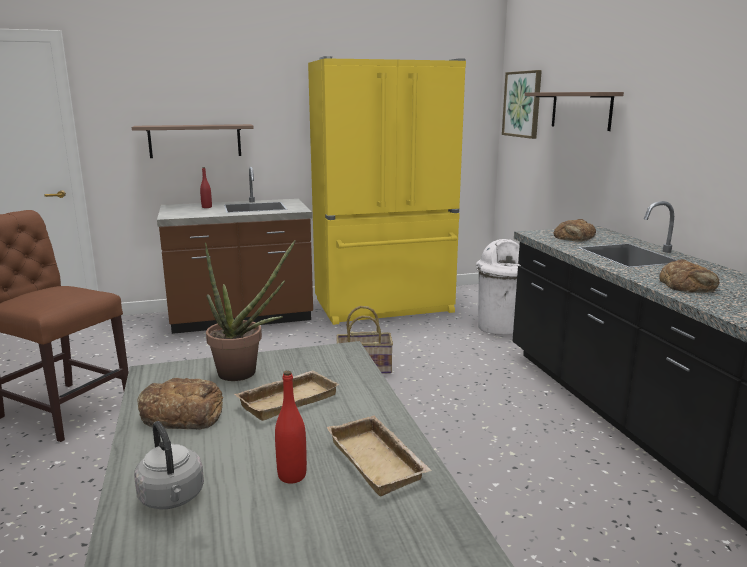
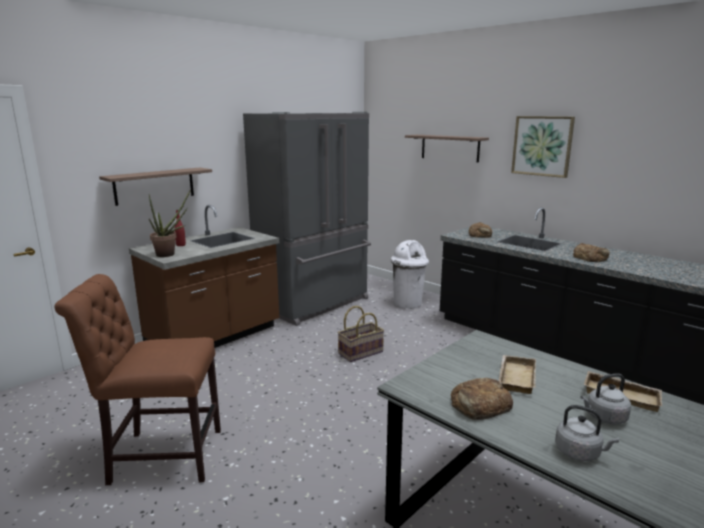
camera: 30 degrees left, 0 degrees up
(245, 373) = (459, 369): potted plant -> potted plant (169, 254)
(292, 476) = (604, 417): red bottle -> grey kettle
(385, 307) = (315, 304): yellow fridge -> grey fridge
(522, 104) = (389, 141): picture -> picture (542, 146)

